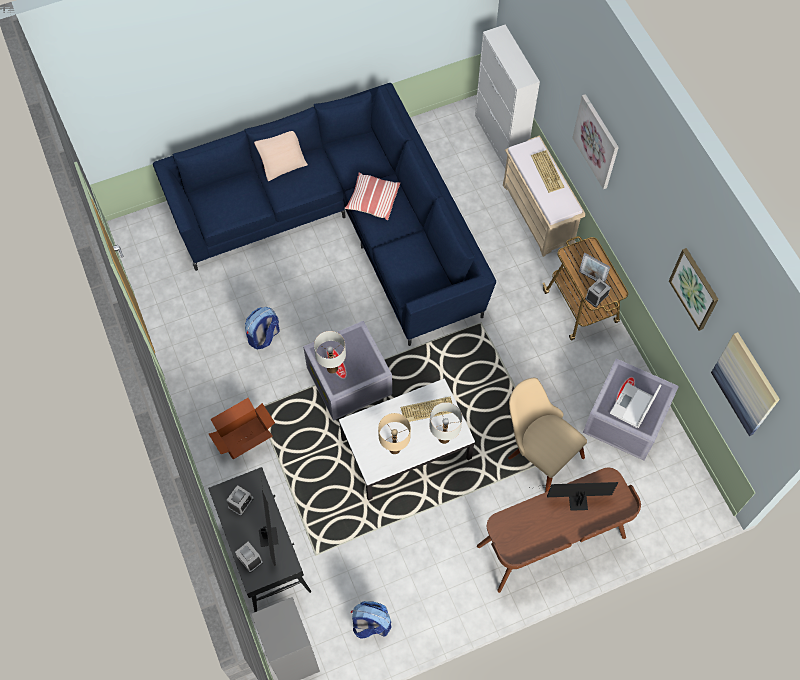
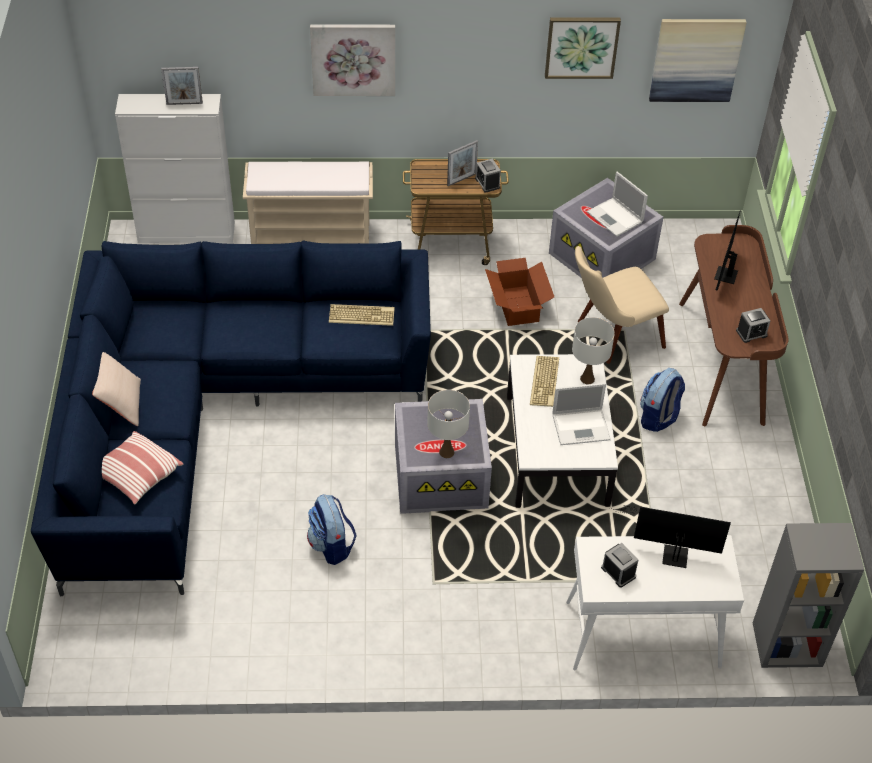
camera: 70 degrees left, 15 degrees down
(244, 437) = (469, 610): cardboard box -> cardboard box (517, 306)
(249, 559) = (698, 584): alarm clock -> alarm clock (751, 333)
(264, 554) = (641, 635): black console table -> white console table
(371, 625) = (769, 553): backpack -> backpack (658, 417)
(372, 201) = (237, 333): pillow -> pillow (137, 475)
(394, 448) = (582, 426): beige table lamp -> laptop
(516, 65) = (184, 103): none -> picture frame
(548, 172) = (301, 169): keyboard -> keyboard (362, 315)

